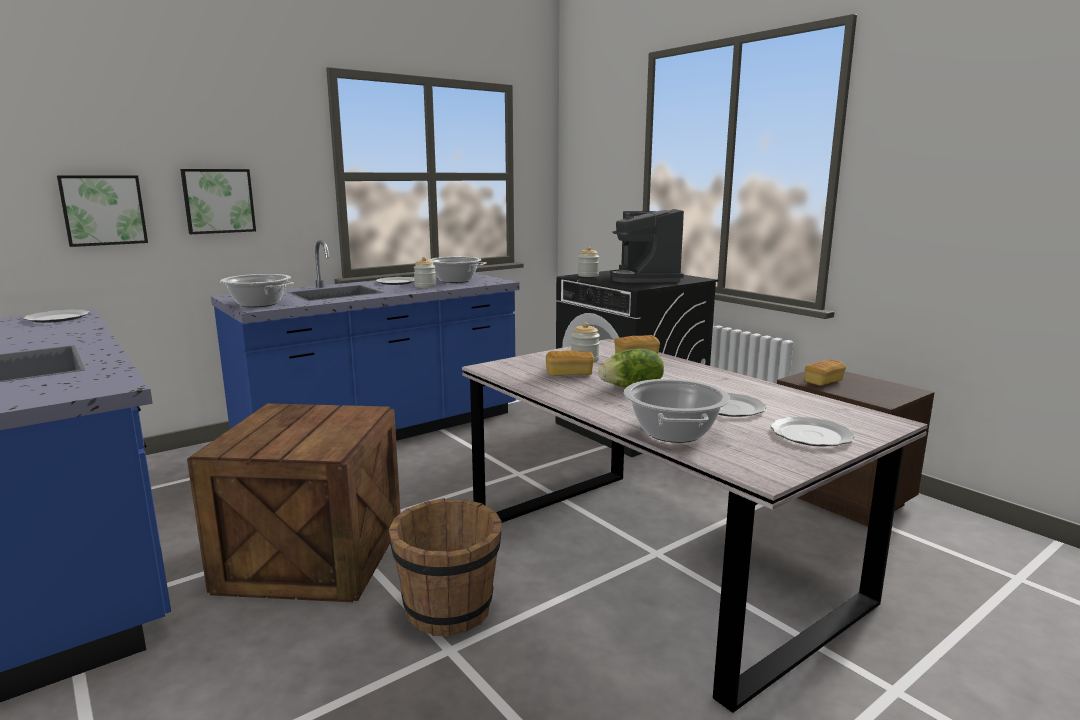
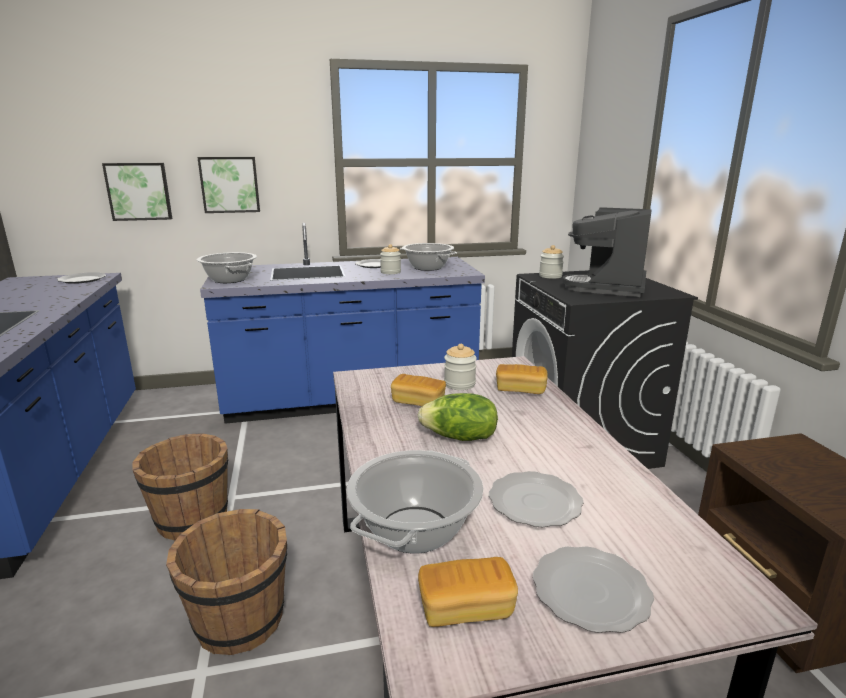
camera: 25 degrees right, 5 degrees up
(312, 556) = (192, 519): crate -> brown bucket
(823, 382) = (776, 462): bread -> bread (466, 608)

